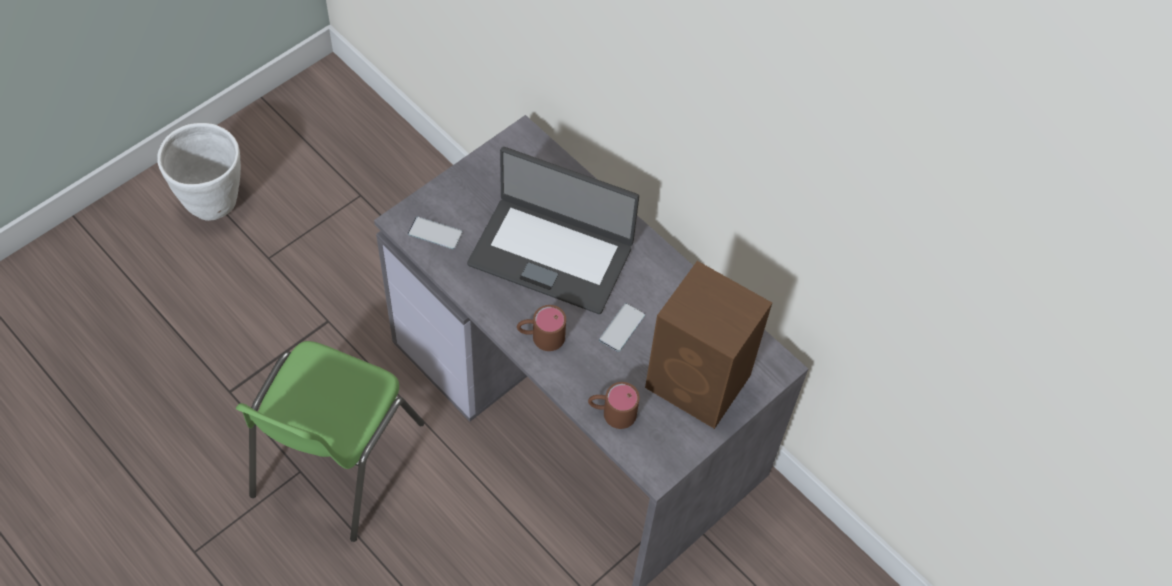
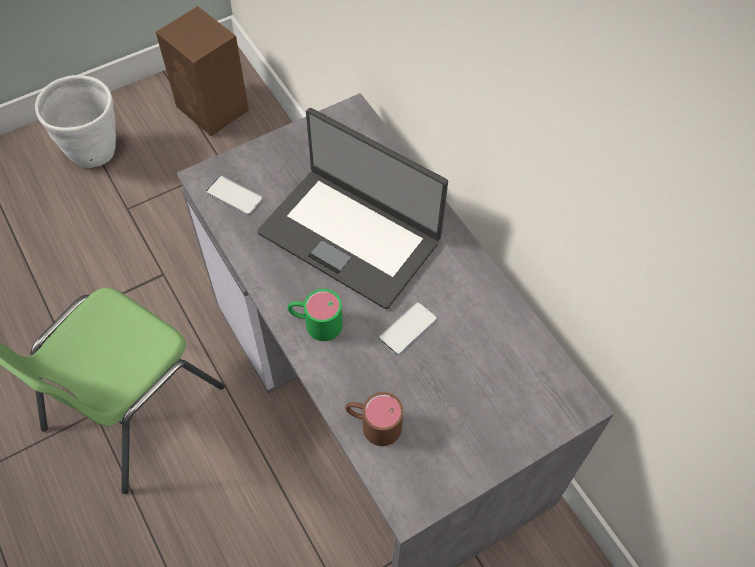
camera: 15 degrees right, 0 degrees up
(541, 336) = (315, 323): brown mug -> green mug
(700, 383) = (483, 407): brown speaker -> brown speaker (213, 109)

